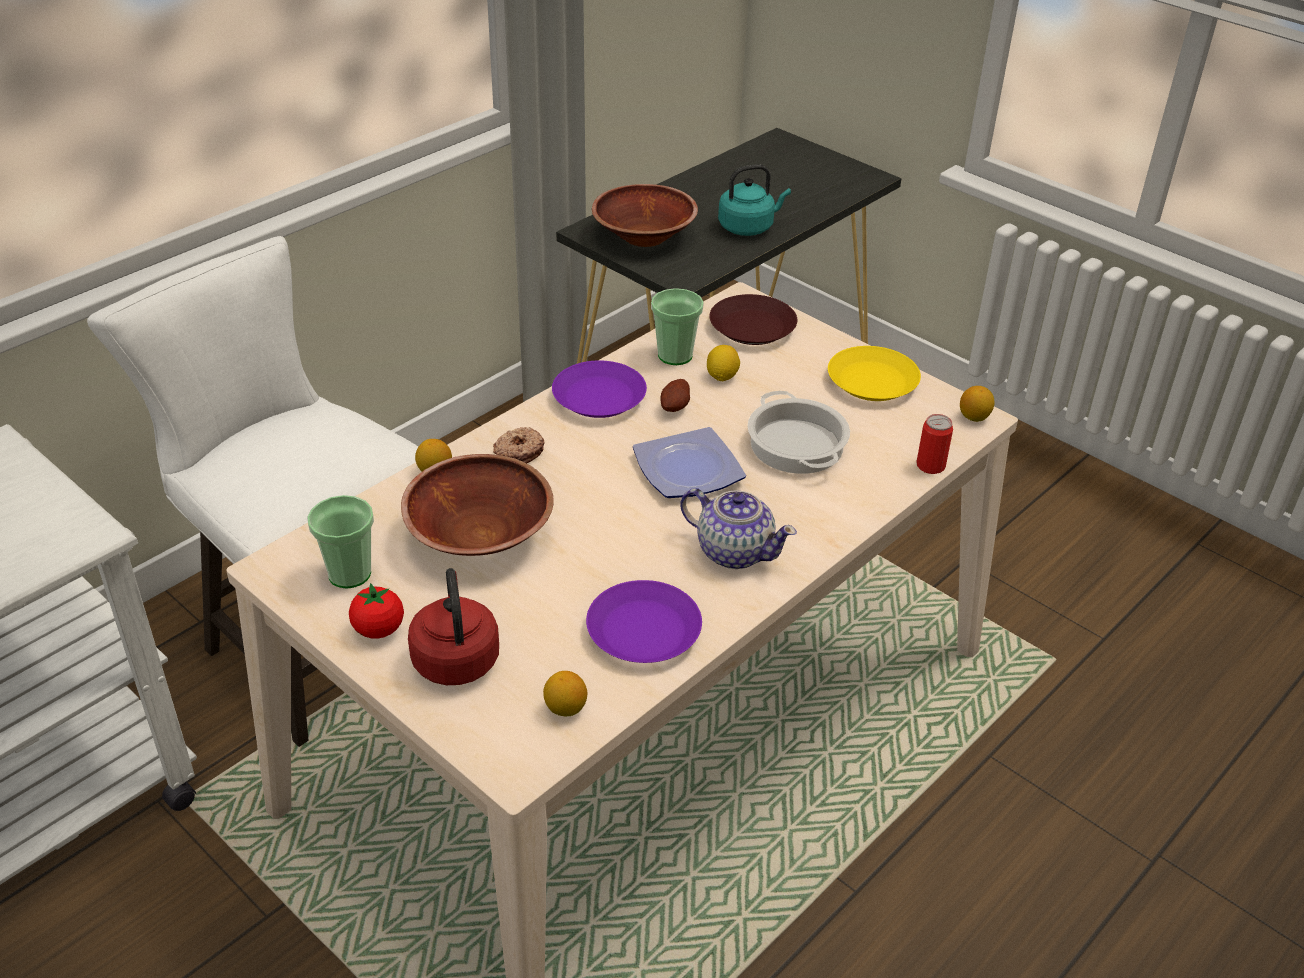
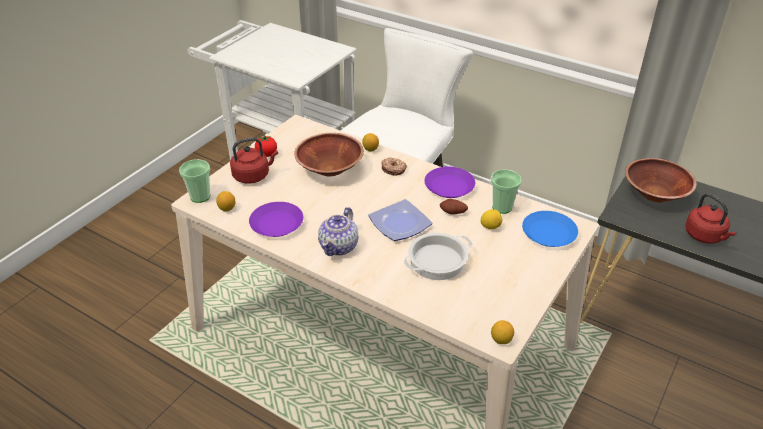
camera: 80 degrees right, 0 degrees up
(349, 574) = (298, 141): cup -> cup (200, 196)
(748, 227) = (705, 236): turquoise kettle -> red kettle
(753, 327) = (549, 233): brown plate -> blue plate
(871, 382) = (517, 289): yellow plate -> none
(930, 466) = (440, 319): can -> none

